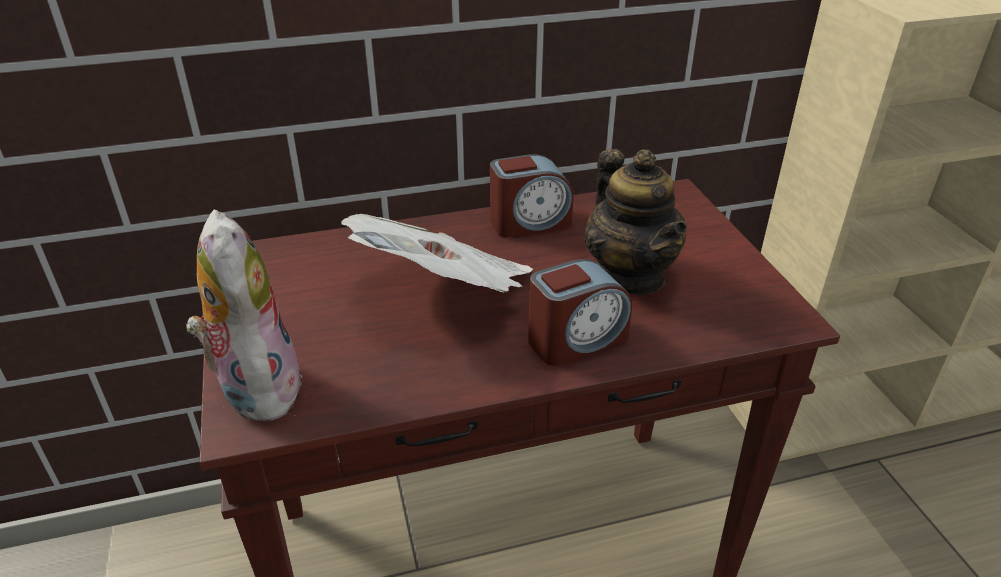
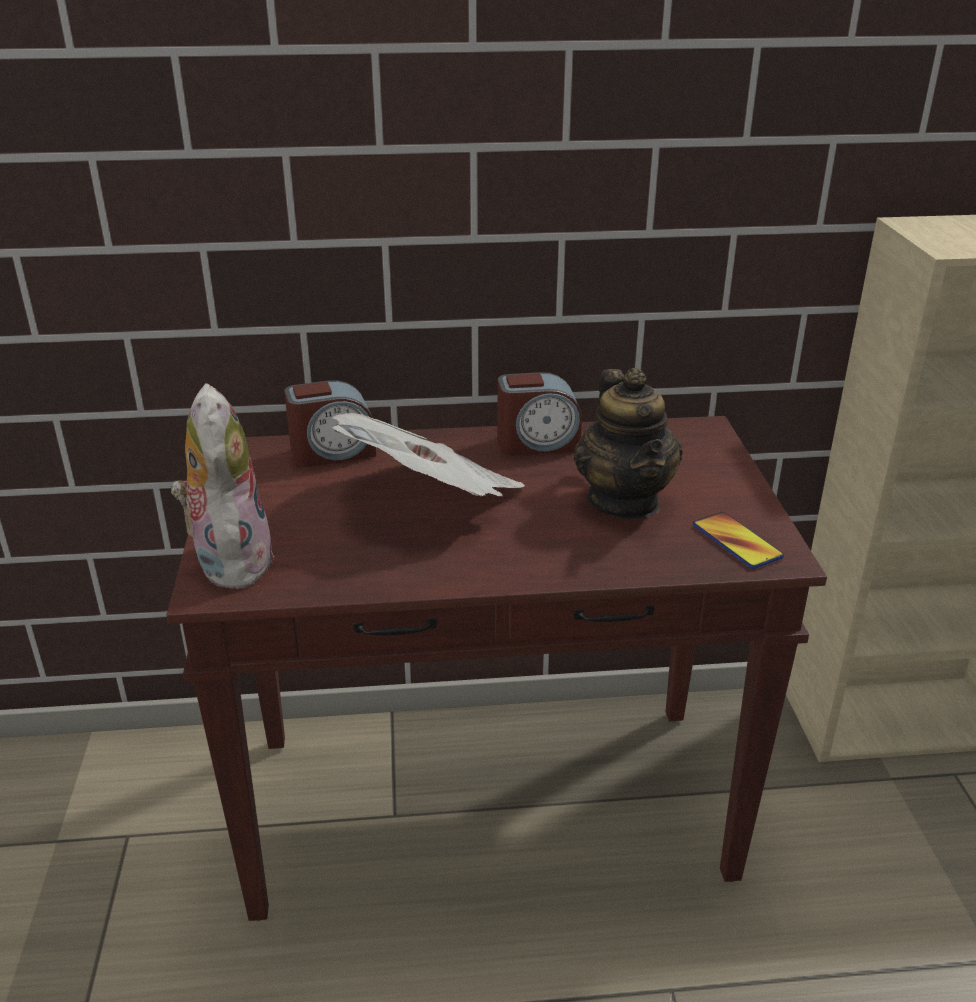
camera: 10 degrees right, 5 degrees down
(576, 340) = (547, 553): alarm clock -> alarm clock (332, 452)
(747, 307) = (736, 541): none -> phone

